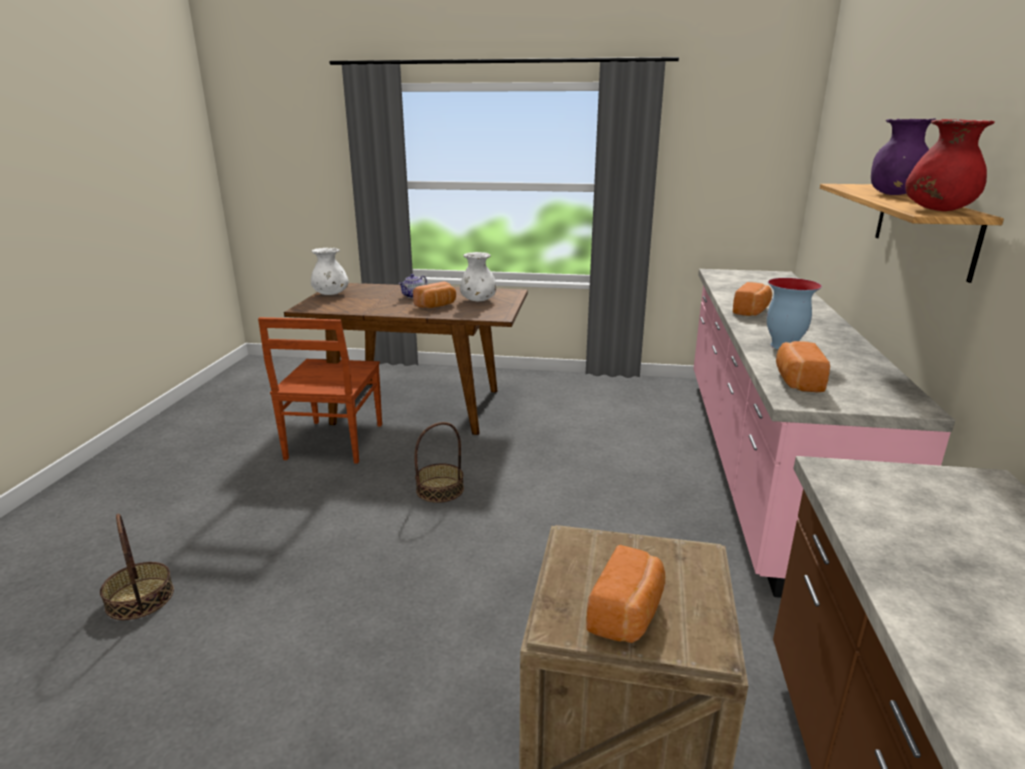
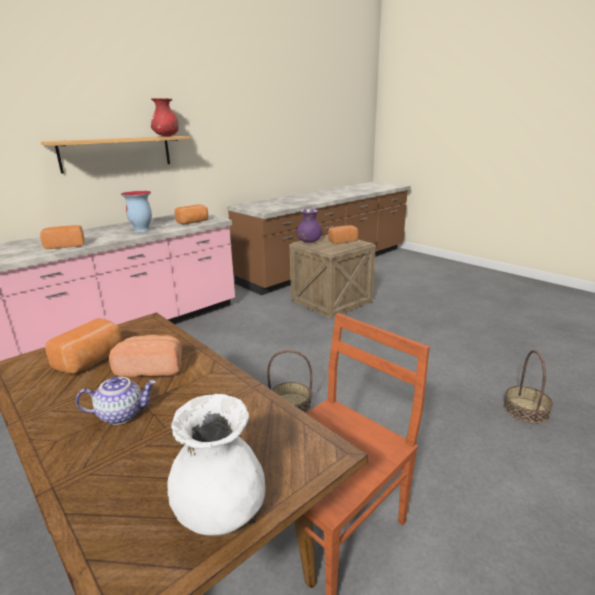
camera: 140 degrees left, 0 degrees up
(478, 301) = (92, 360): white vase -> bread
(895, 194) = (109, 138): purple vase -> purple vase (309, 242)

